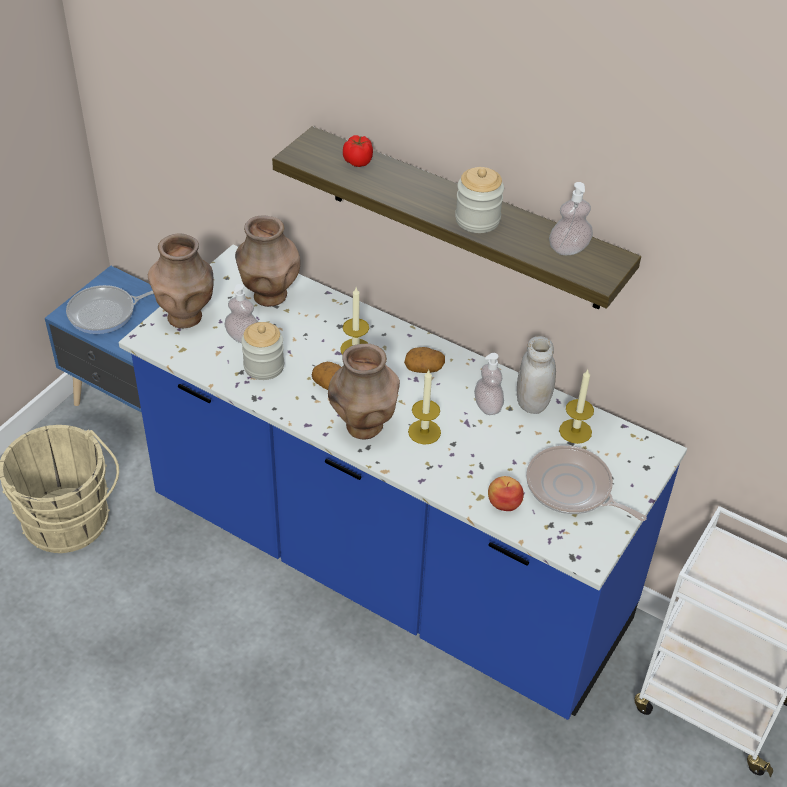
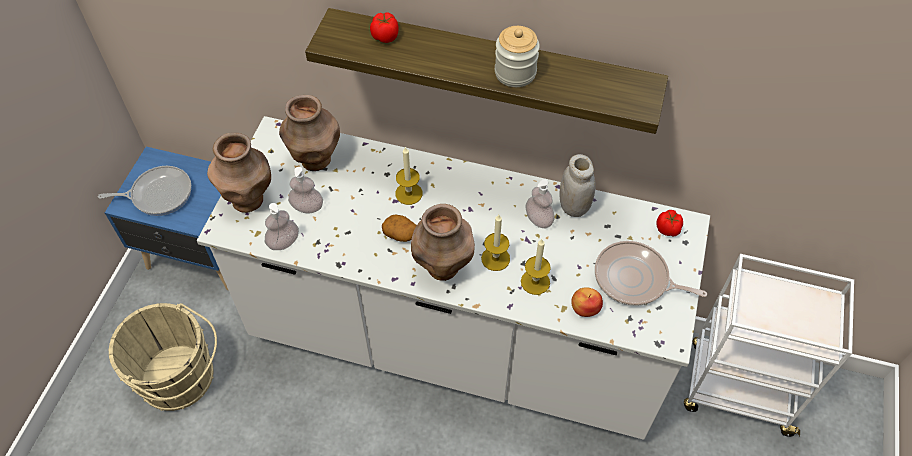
camera: 15 degrees left, 10 degrees up
(106, 313) = (158, 194): frying pan -> frying pan turned 150 degrees counterclockwise
(264, 366) = (336, 231): jar -> none
(386, 565) = (456, 342): blue counter -> white counter
(424, 368) = (473, 196): potato -> none
(568, 249) = (605, 84): soap dispenser -> soap dispenser (284, 242)
(575, 431) = (617, 224): candle -> candle (535, 282)
(631, 450) = (668, 229): none -> tomato

